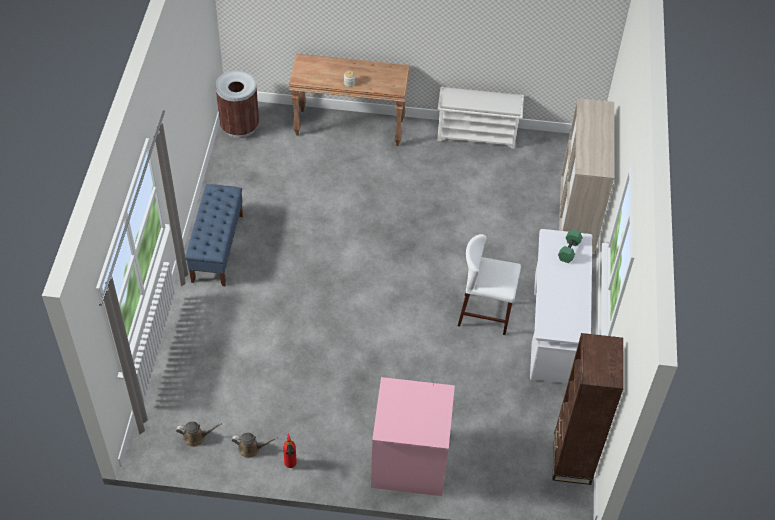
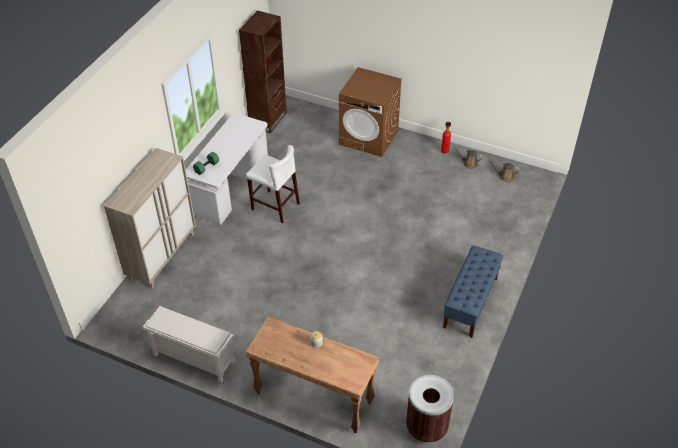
camera: 160 degrees left, 5 degrees down
(409, 462) = (369, 137): pink washing machine -> brown washing machine

